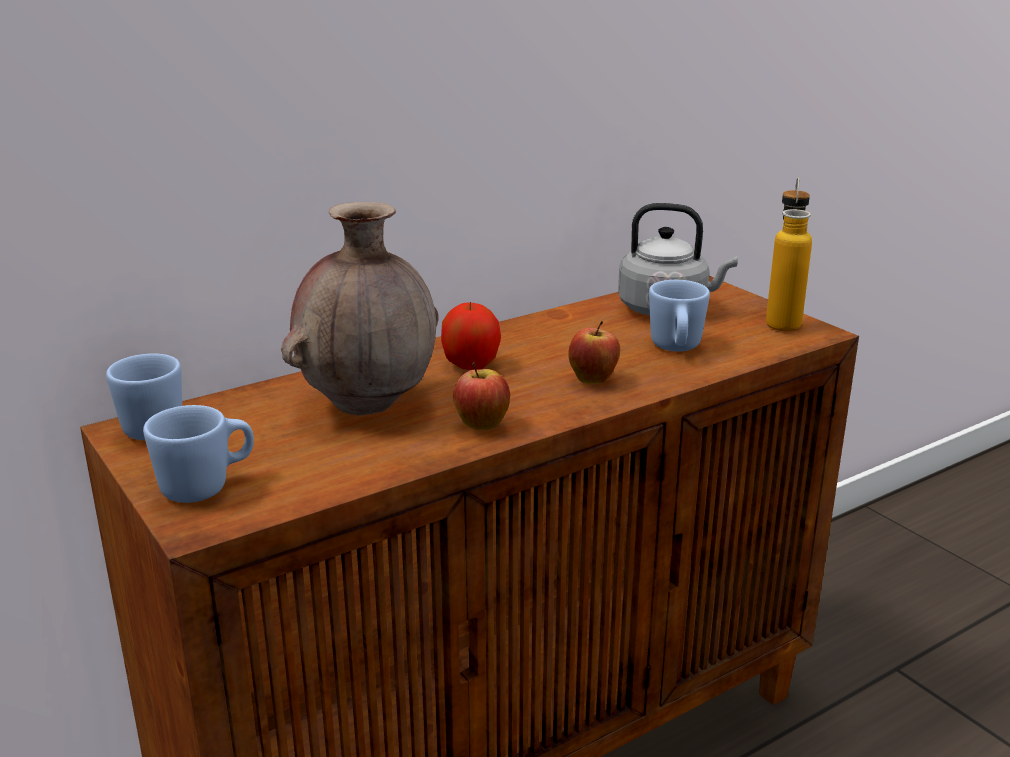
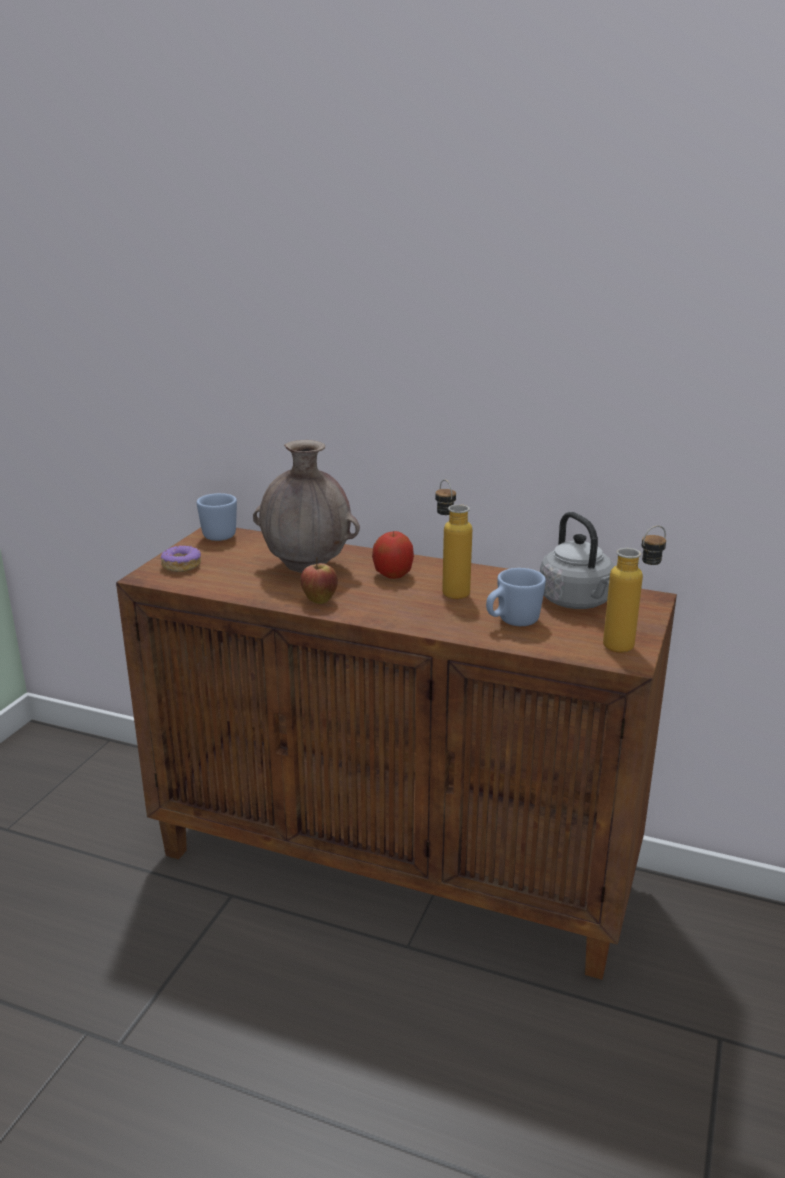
camera: 55 degrees right, 0 degrees up
(207, 487) = (181, 565): blue mug -> donut
(557, 351) = (450, 590): none -> bottle
(593, 381) = (422, 611): apple -> none

